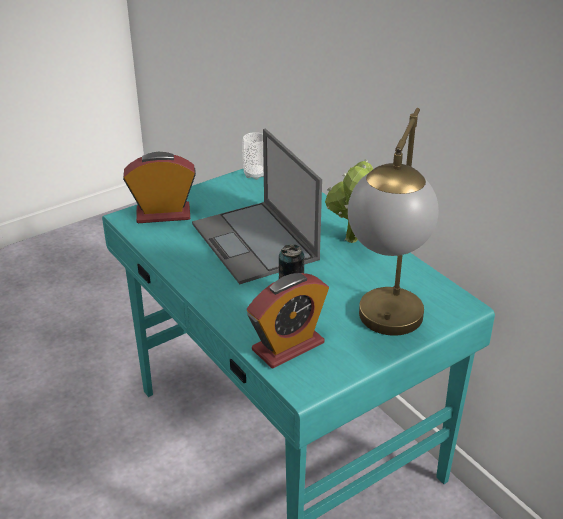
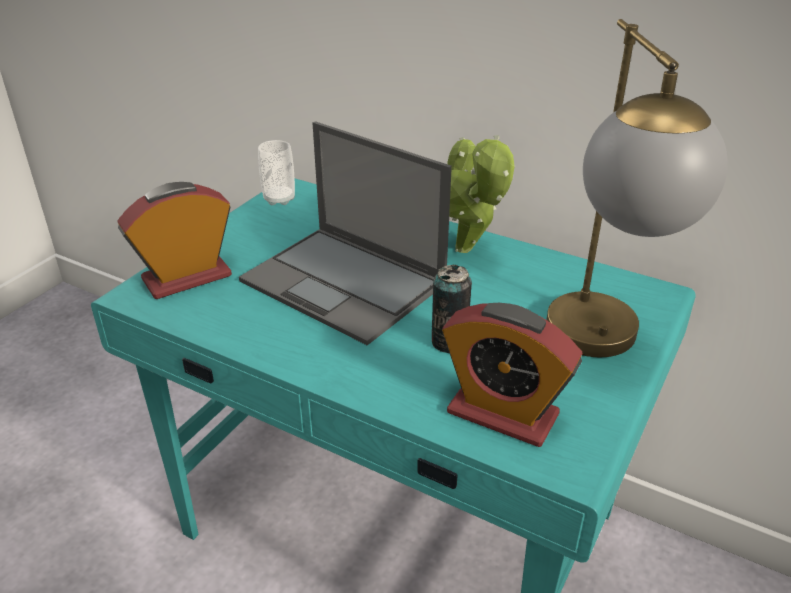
camera: 25 degrees left, 0 degrees up
(288, 346) = (502, 414): alarm clock -> alarm clock turned 90 degrees clockwise

